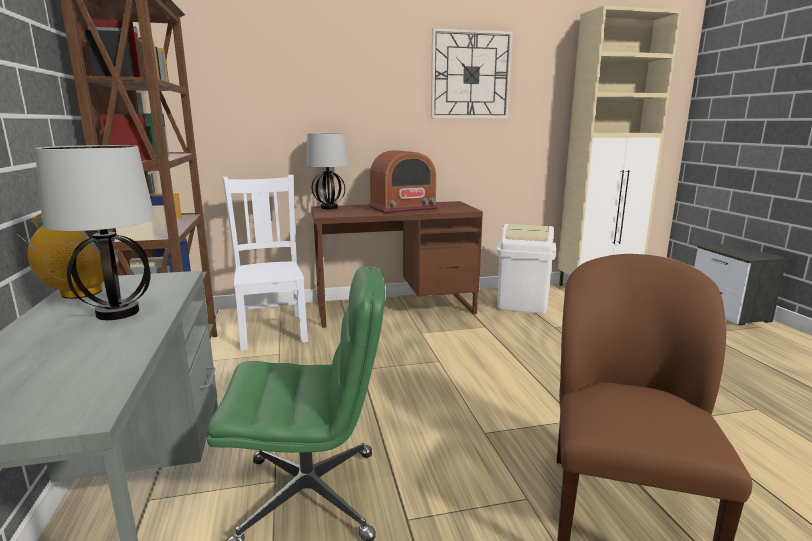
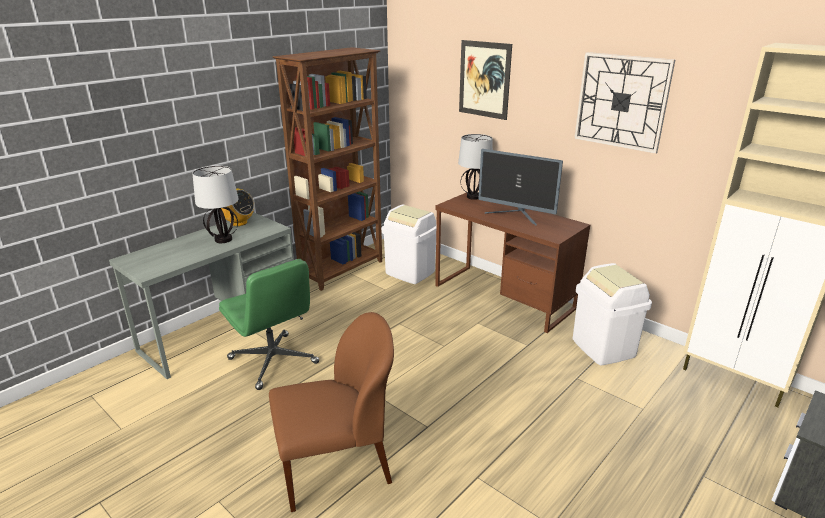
camera: 55 degrees right, 10 degrees up
(272, 329) = (410, 272): white chair -> white trash can
(311, 67) = (484, 79): none -> picture
(403, 208) = (516, 216): radio -> monitor

